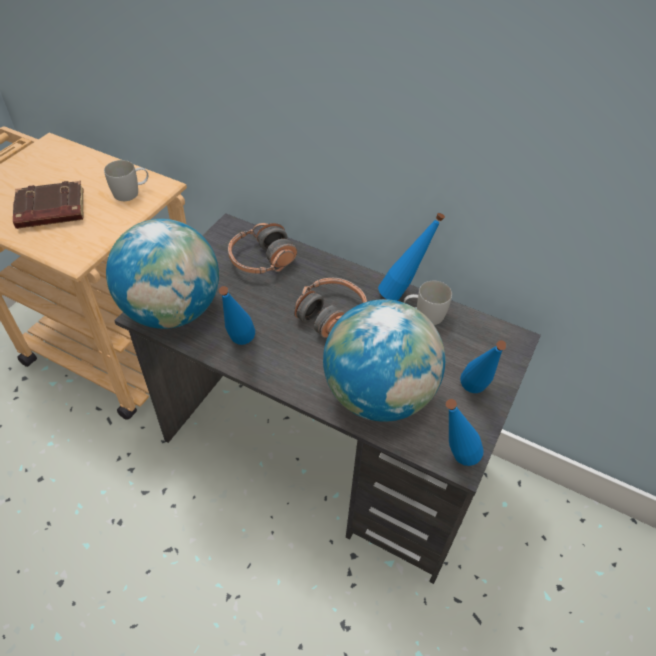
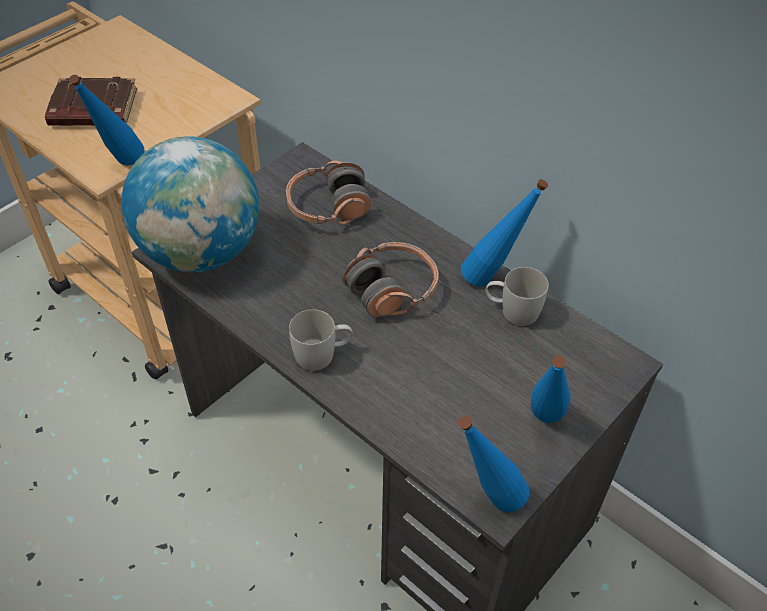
camera: 15 degrees right, 0 degrees up
(131, 192) = (192, 100): white mug -> white mug (322, 354)
(239, 347) = (266, 310): blue bottle -> blue bottle (121, 167)
(378, 395) = (419, 400): globe -> none

